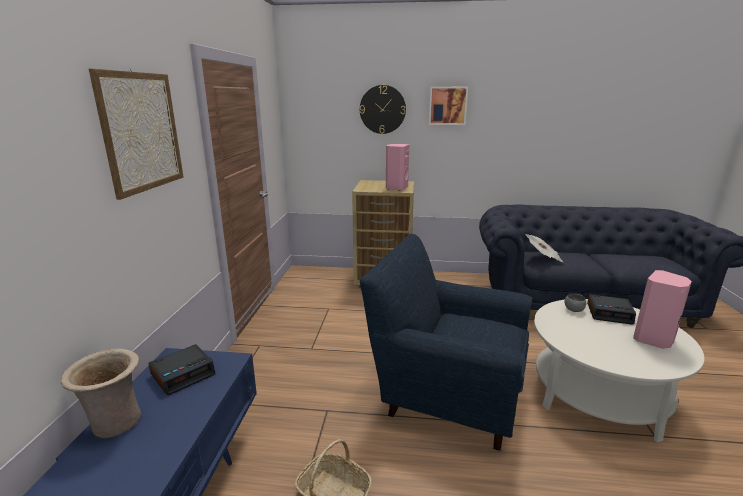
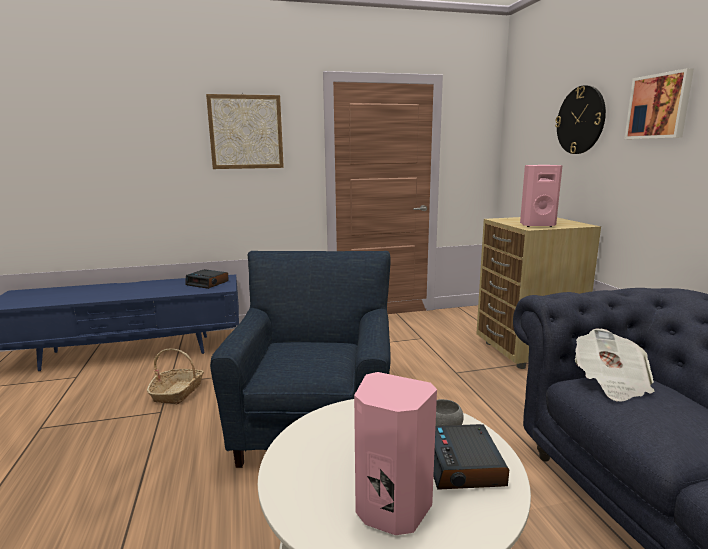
camera: 70 degrees right, 5 degrees down
(116, 425) = (161, 283): beige vase -> none

